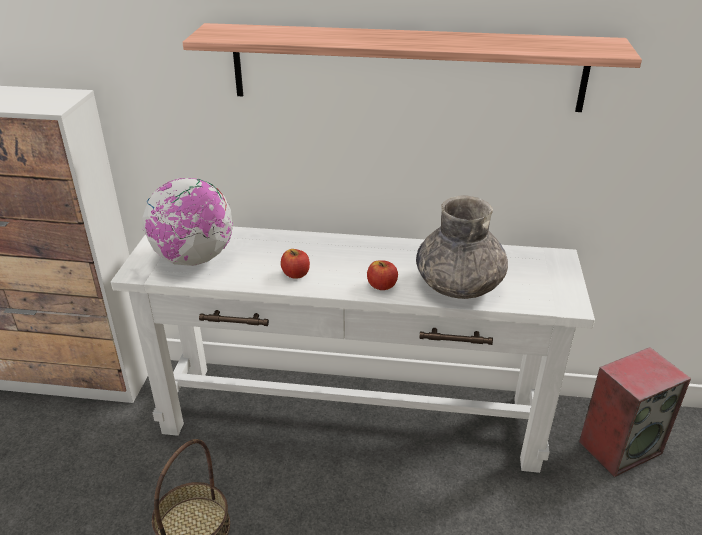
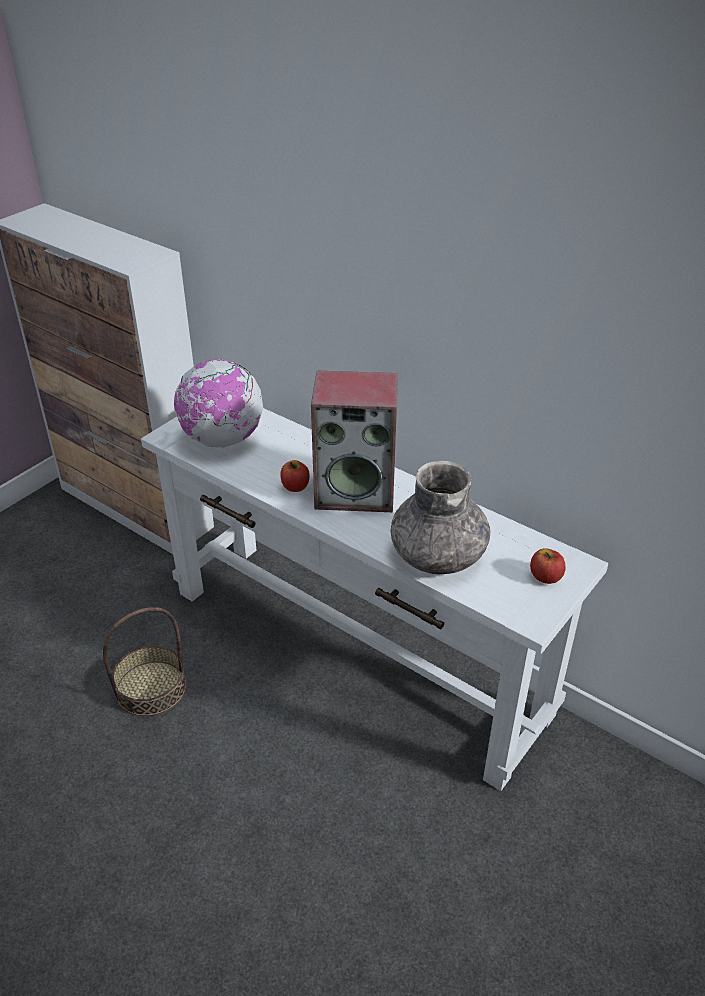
camera: 30 degrees right, 5 degrees up
(382, 285) = (362, 527): apple -> apple (545, 577)
(406, 67) = (445, 306): shelf -> none
(620, 446) = (616, 808): speaker -> speaker (356, 491)

